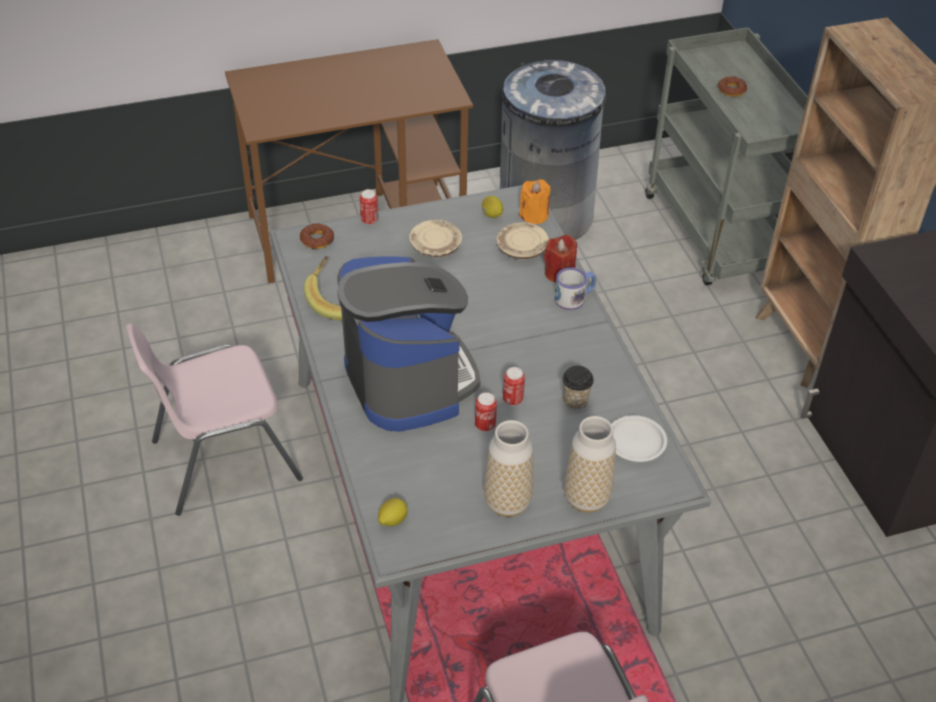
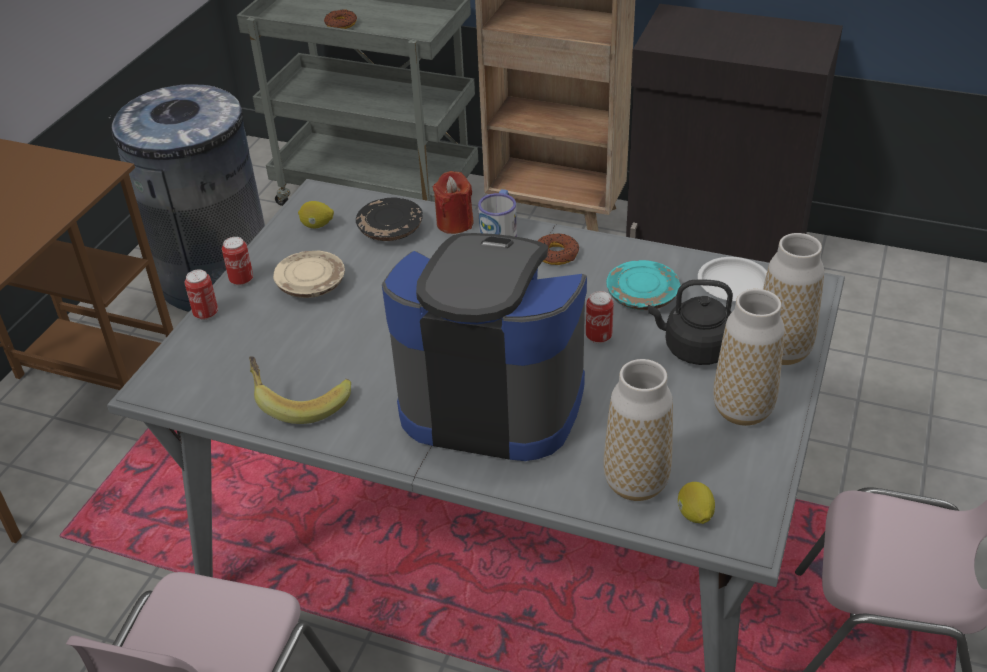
camera: 50 degrees left, 5 degrees down
(317, 240) = (181, 369): donut -> donut (556, 254)
(396, 480) = (636, 483): none -> vase
(485, 425) = (616, 374): can -> can (241, 280)
(522, 249) = (391, 230): beige plate -> black plate
(534, 215) = (353, 200): orange candle -> none
(545, 452) = (694, 349): none -> black kettle
(575, 401) = (642, 296): cup -> turquoise plate

